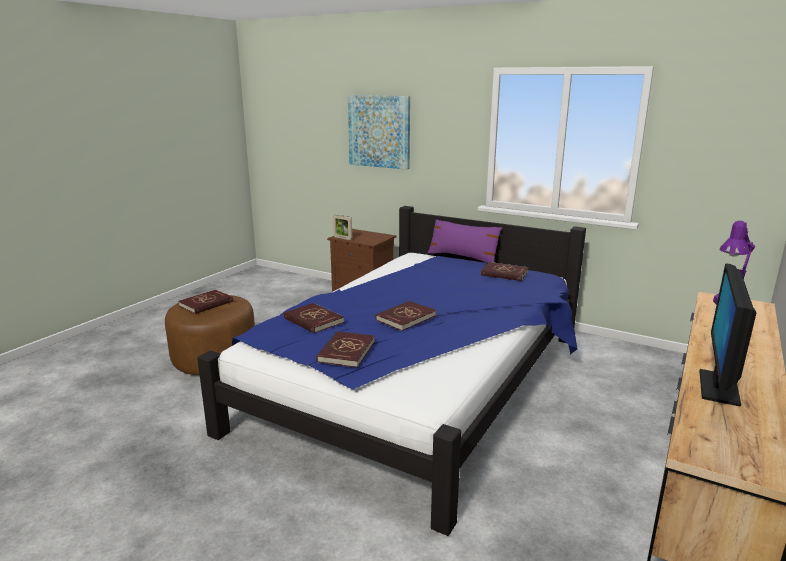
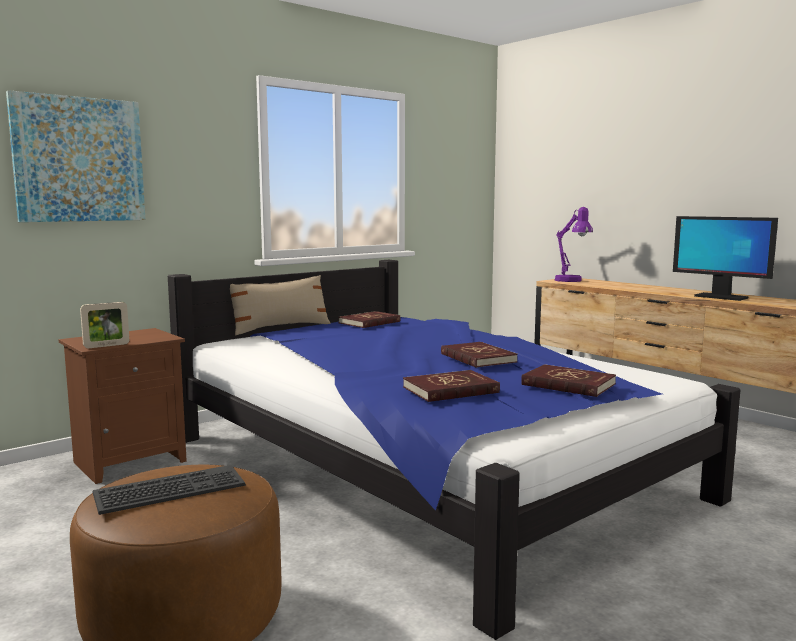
camera: 70 degrees left, 10 degrees down
(206, 304) = (170, 490): red book -> keyboard
(463, 257) = (280, 328): purple pillow -> beige pillow

